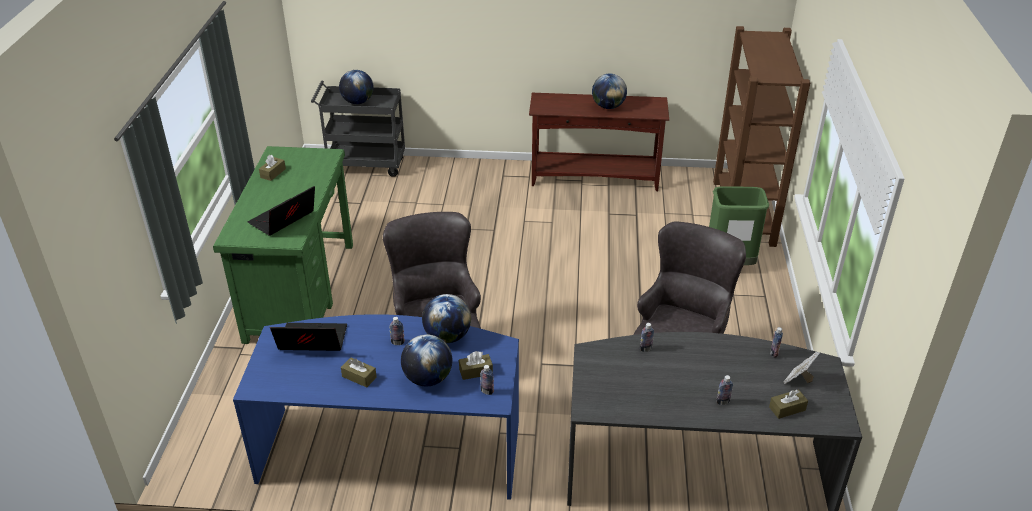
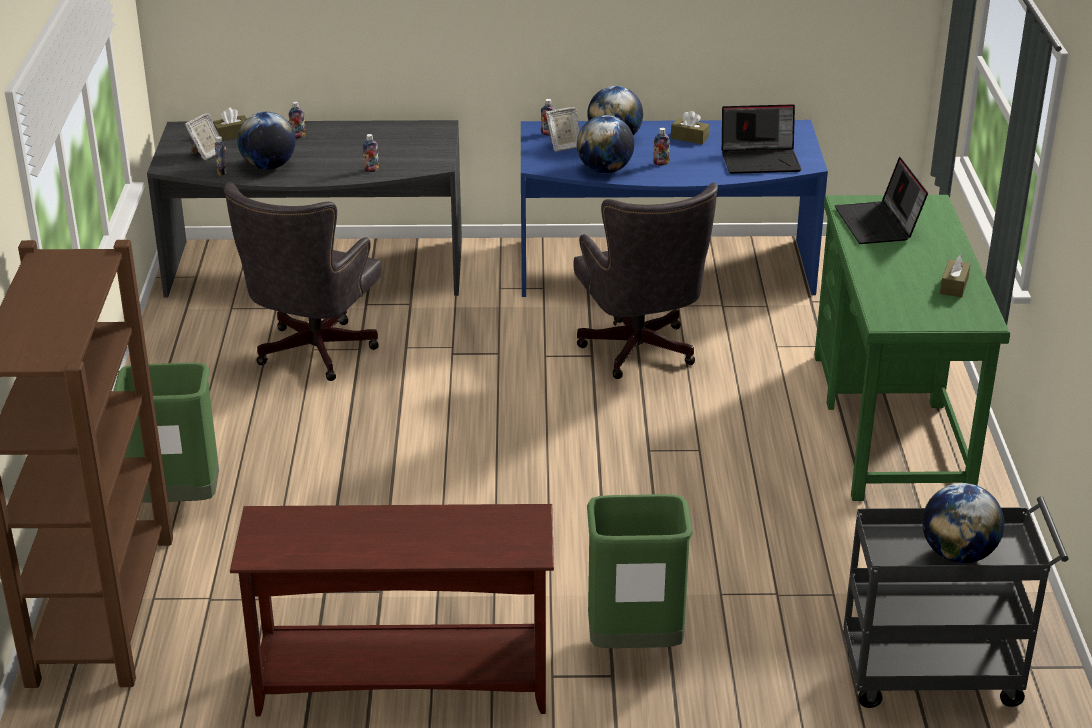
camera: 175 degrees right, 5 degrees down
(283, 220) = (879, 224): laptop -> laptop turned 135 degrees clockwise
(476, 371) = (564, 146): brown tissue box -> picture frame
(490, 186) = (634, 645): none -> green trash can
(608, 106) = (374, 531): globe -> globe (269, 166)

